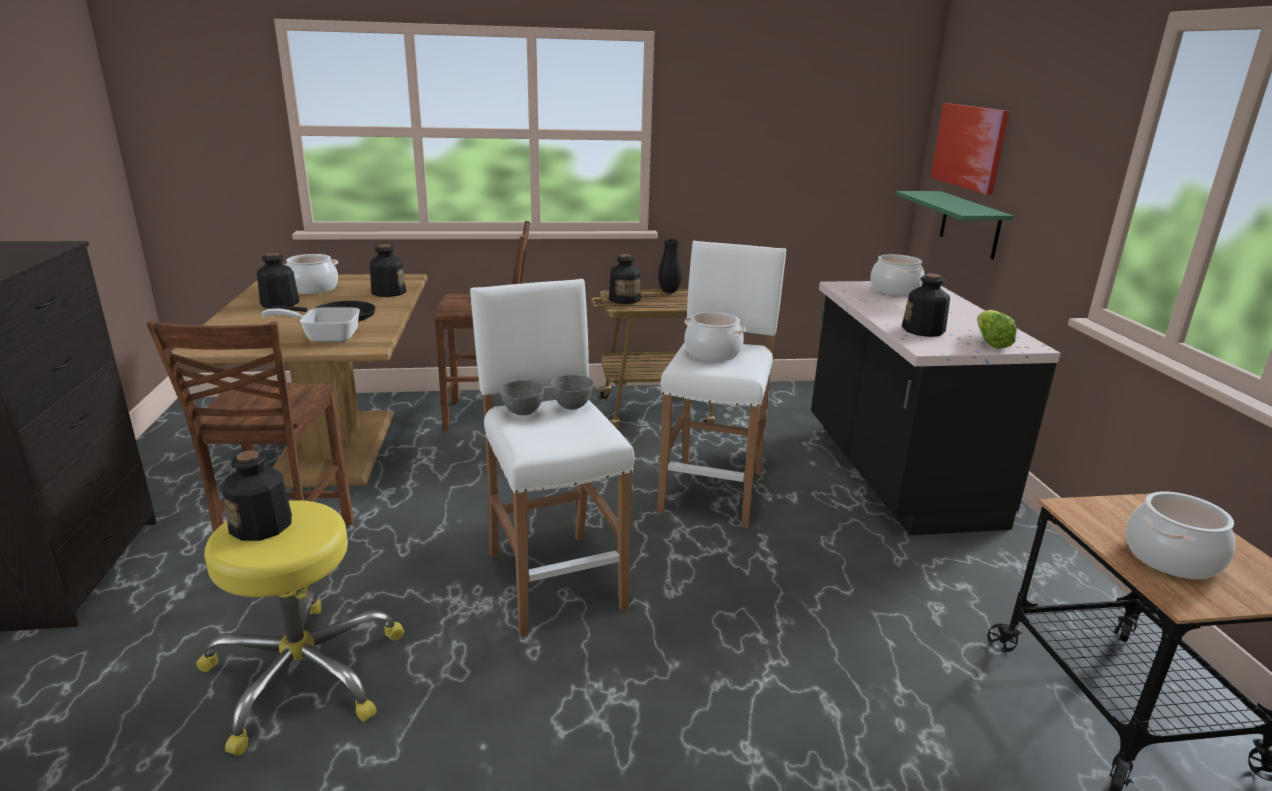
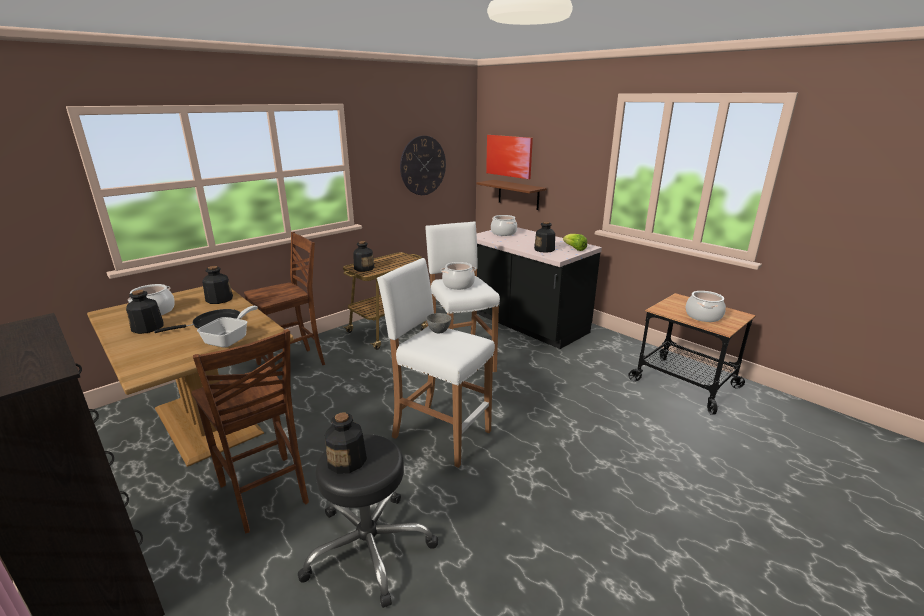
camera: 35 degrees left, 0 degrees up
(304, 673) = (369, 546): yellow stool -> black stool
(325, 337) = (231, 339): frying pan -> frying pan turned 150 degrees clockwise
(523, 413) = (421, 342): grey bowl -> none
(669, 292) = (381, 258): black vase -> none
(798, 149) = (423, 165): none -> wall clock
(970, 225) = (518, 194): green shelf -> brown shelf

